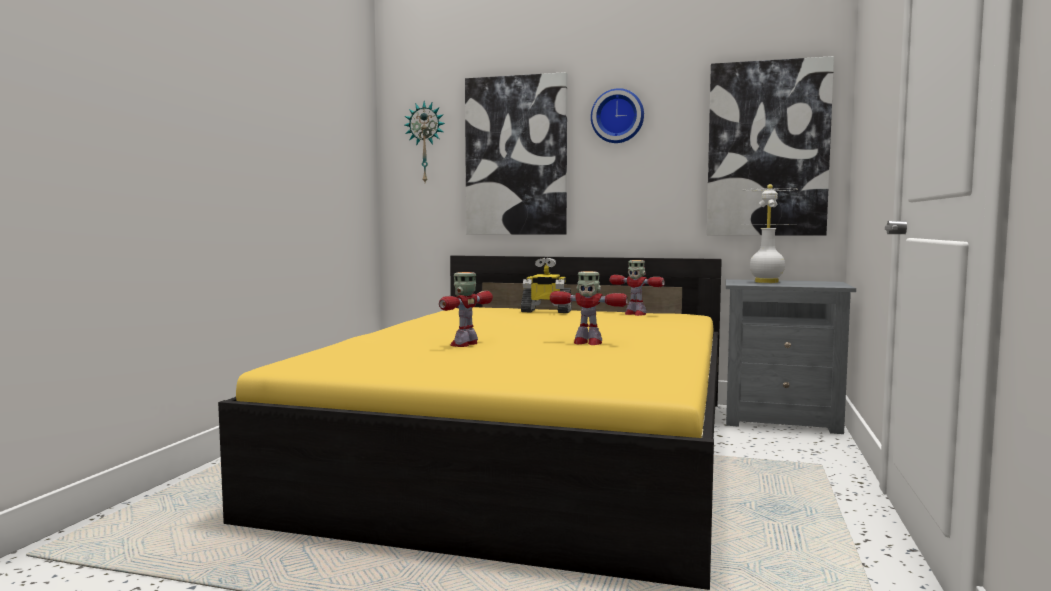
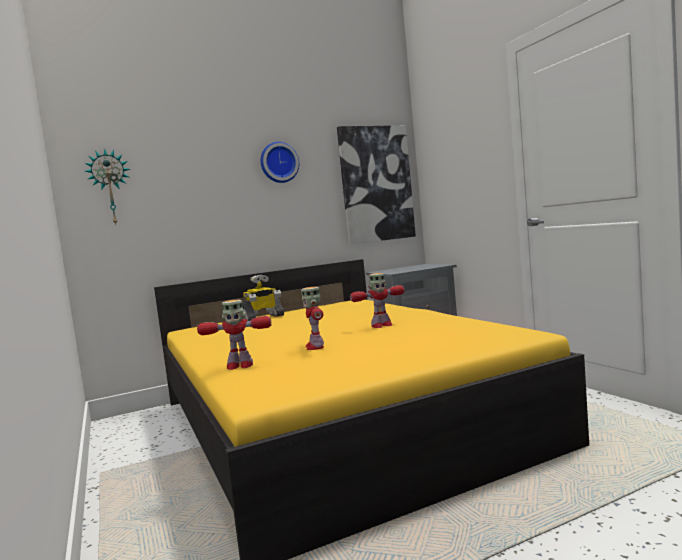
camera: 40 degrees left, 0 degrees up
(516, 156) = (201, 196): picture -> none
(635, 314) = (324, 306): toy robot -> toy robot (239, 366)
(766, 282) = (398, 269): white table lamp -> none

